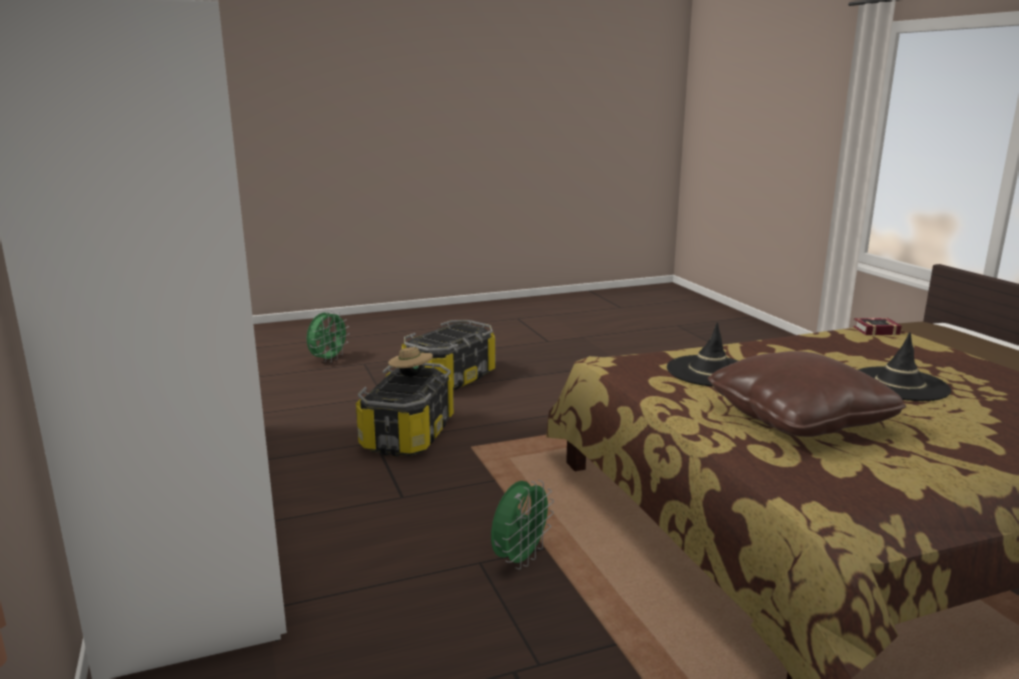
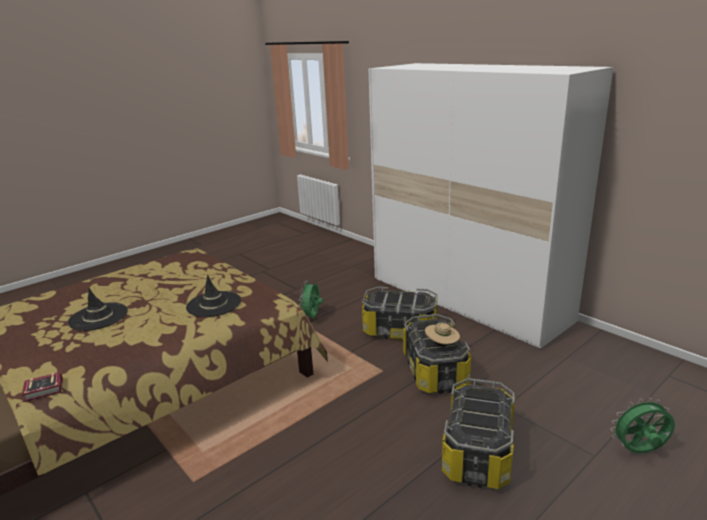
camera: 160 degrees right, 5 degrees up
(328, 359) = (639, 451): green fan -> green fan turned 75 degrees clockwise
(387, 493) = (400, 330): none -> storage box
(798, 419) = (177, 282): brown pillow -> none

